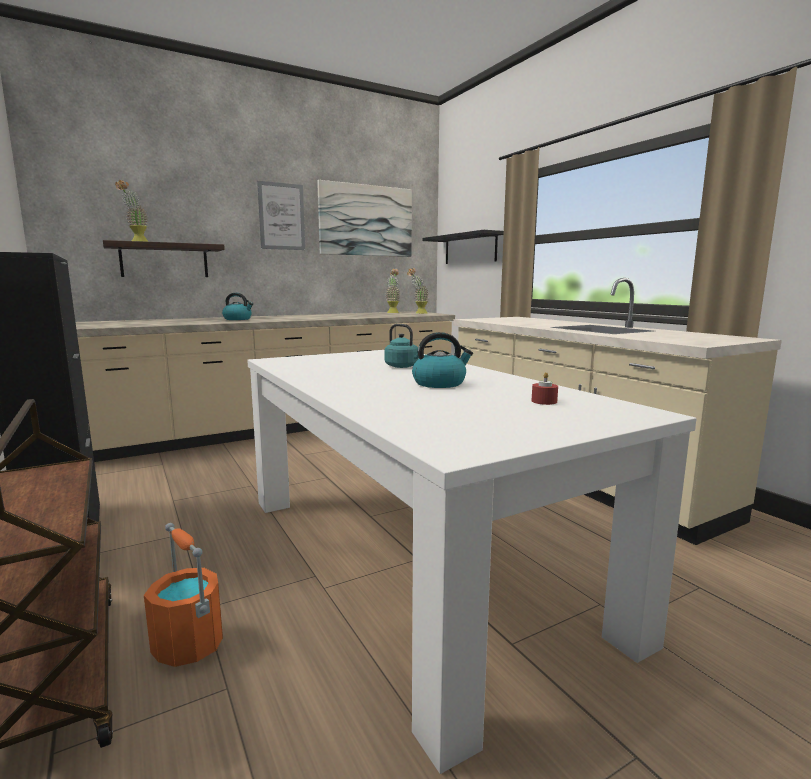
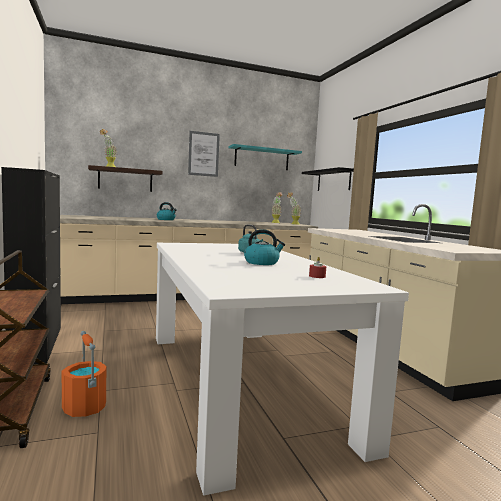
camera: 10 degrees right, 5 degrees down
(366, 220) = (262, 158): picture -> turquoise shelf

